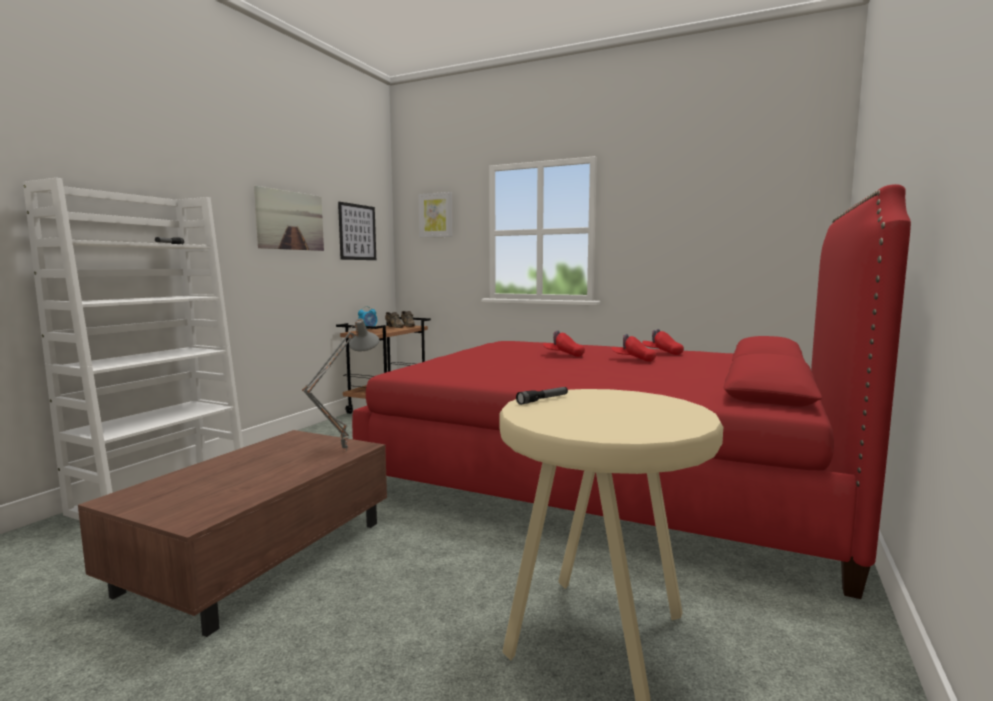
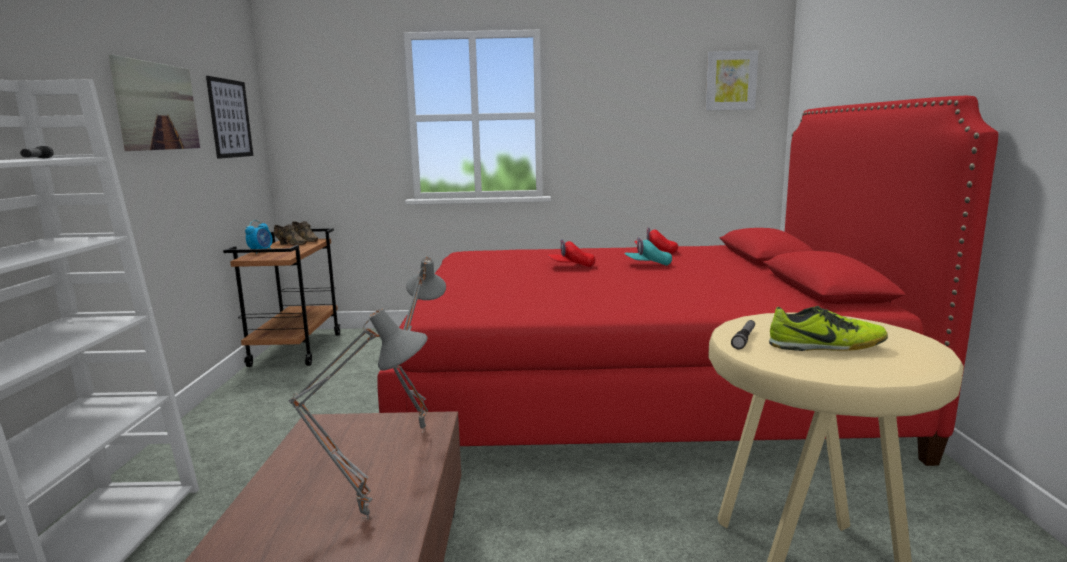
camera: 25 degrees left, 5 degrees up
(245, 486) = (368, 516): none -> grey table lamp
(436, 215) = (330, 94): picture -> picture (730, 81)
(597, 412) = (826, 347): none -> shoe
(633, 360) = (648, 265): red cap -> turquoise cap

